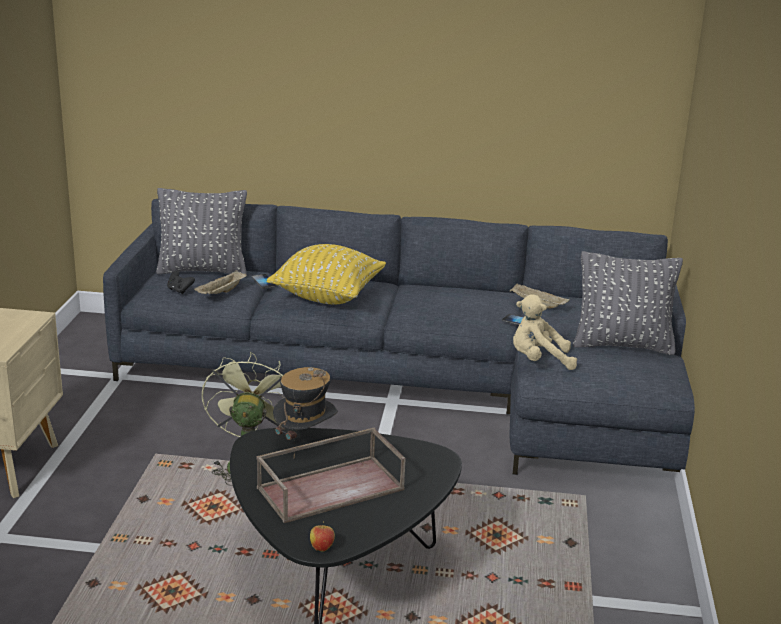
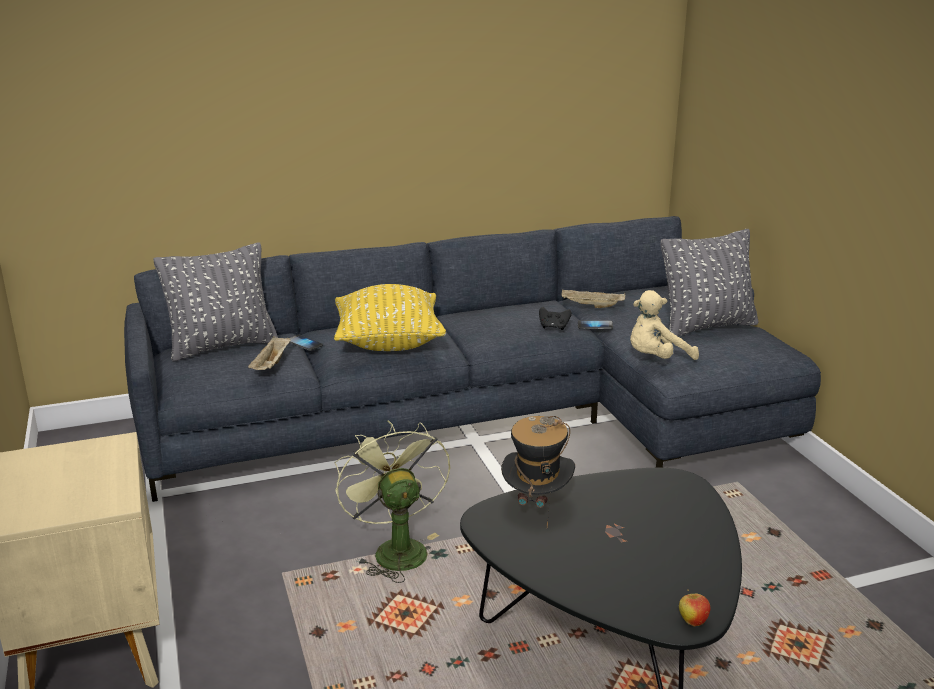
camera: 25 degrees left, 0 degrees up
(180, 290) = (221, 373): black game controller -> black game controller (553, 327)
(331, 487) = (621, 548): brown tray -> none

